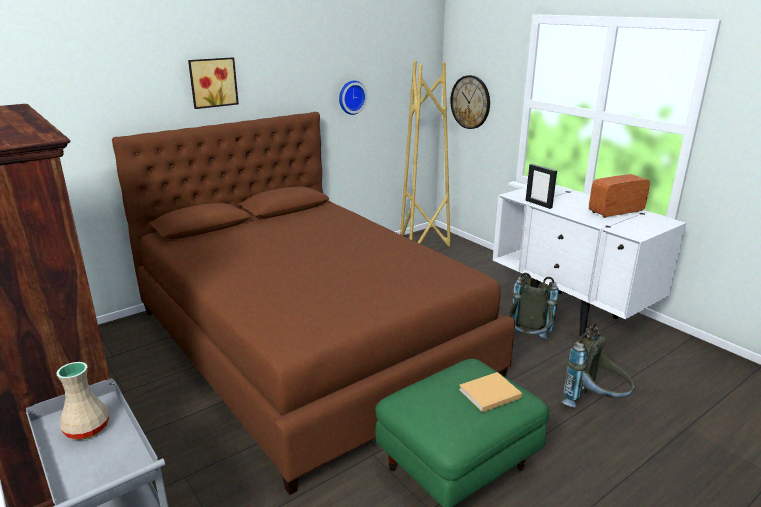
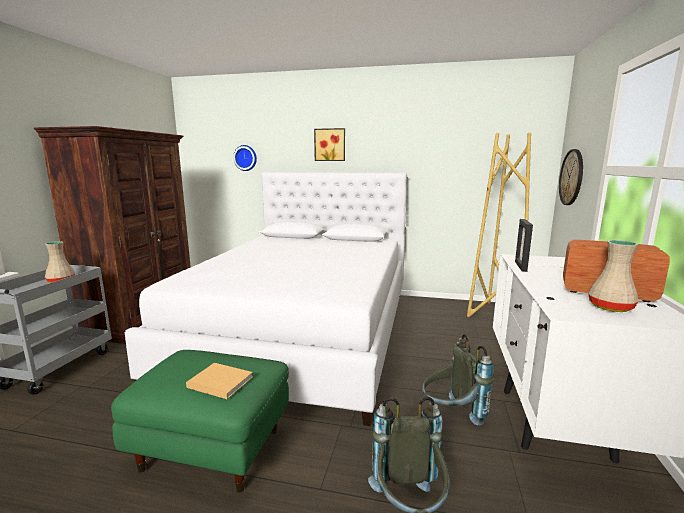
camera: 50 degrees right, 10 degrees down
(309, 342) = (303, 331): brown bed -> white bed
(351, 97) = (445, 166): wall clock -> wall clock (246, 158)
(636, 222) = (609, 307): none -> beige vase

